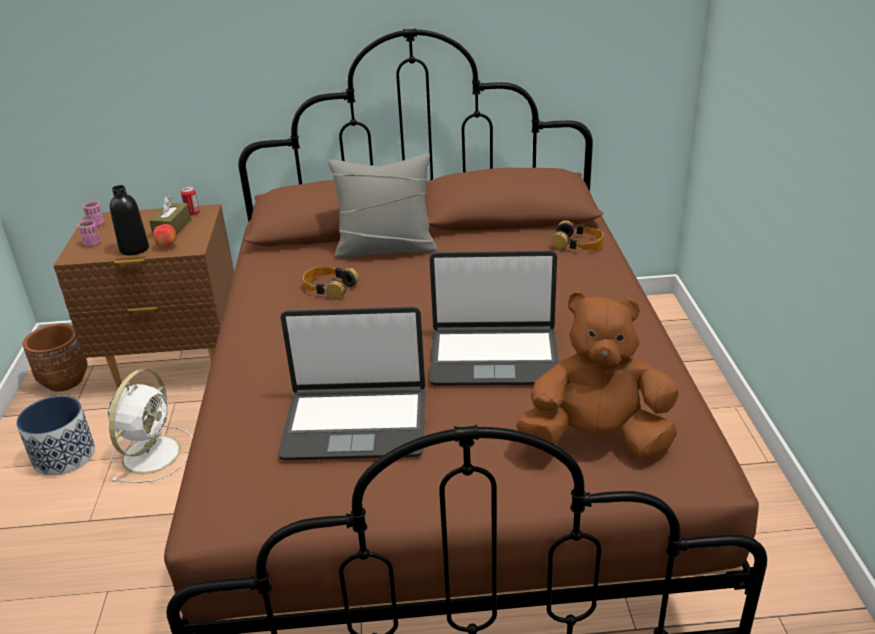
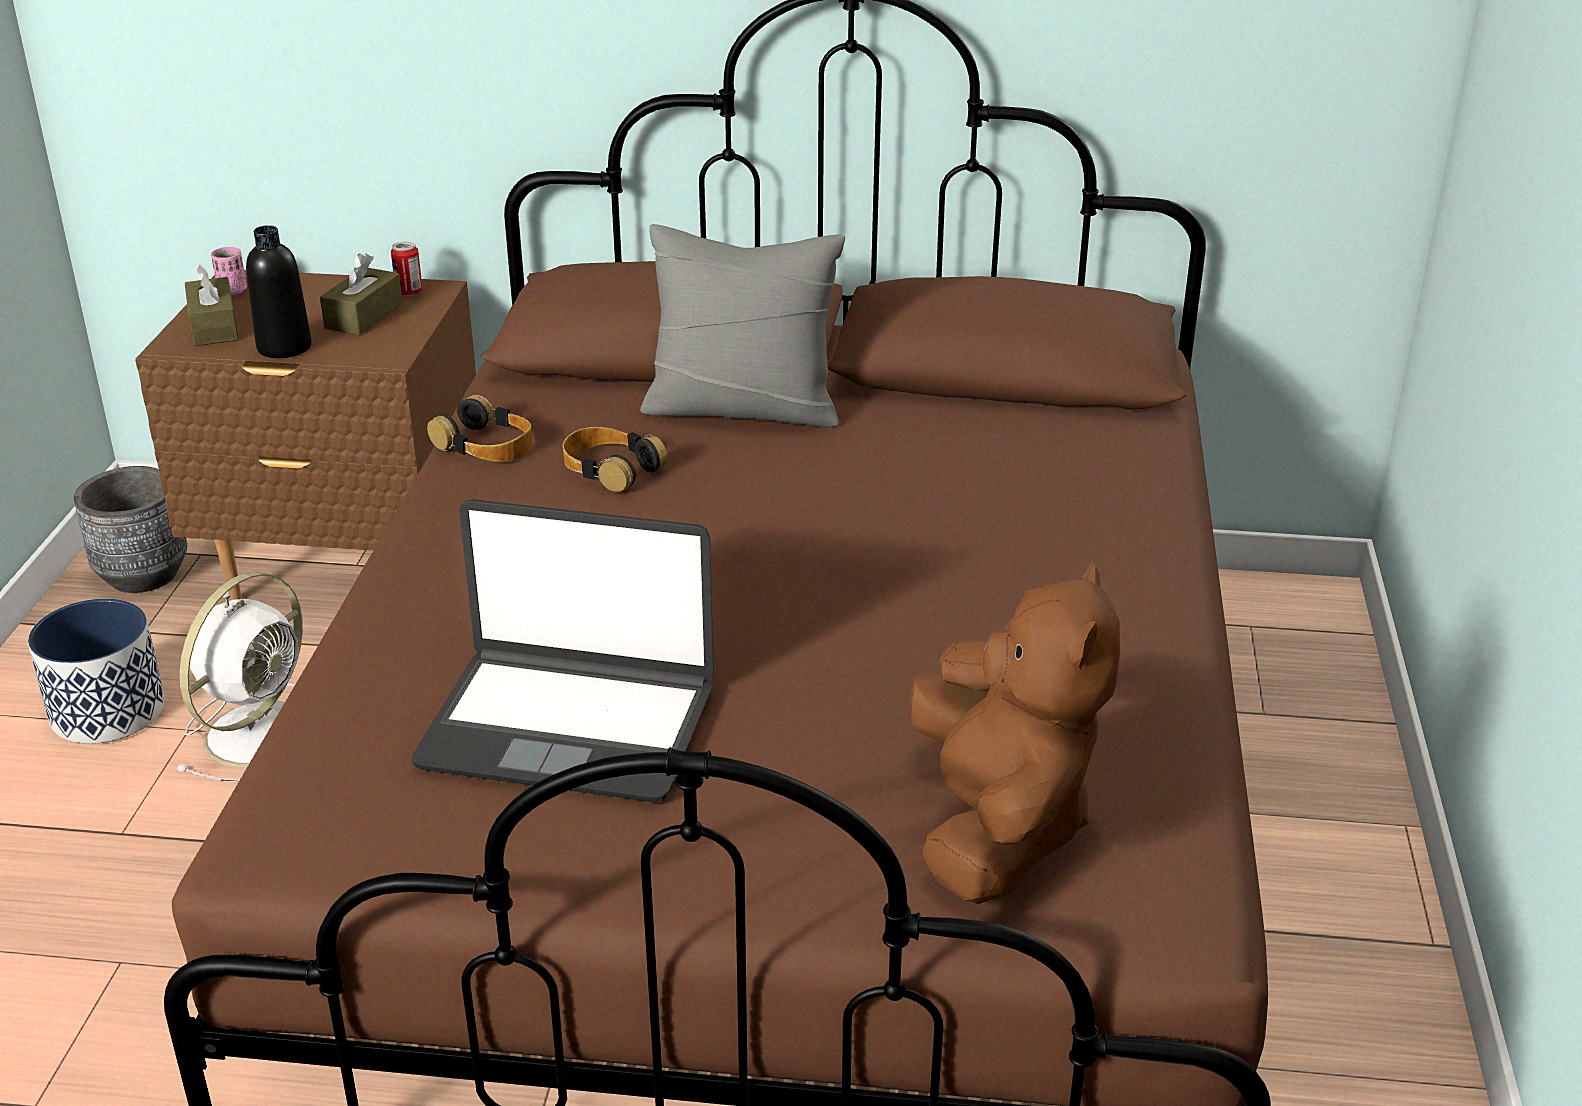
camera: 10 degrees right, 0 degrees up
(65, 381) = (143, 575): brown planter -> grey planter
(92, 243) = (214, 327): pink cup -> brown tissue box
(167, 246) = (343, 351): apple -> none
(494, 357) = (867, 644): laptop -> none
(578, 244) = (1117, 449): headphones -> headphones (486, 445)
(596, 439) = (998, 827): brown plush toy -> brown plush toy turned 75 degrees clockwise

